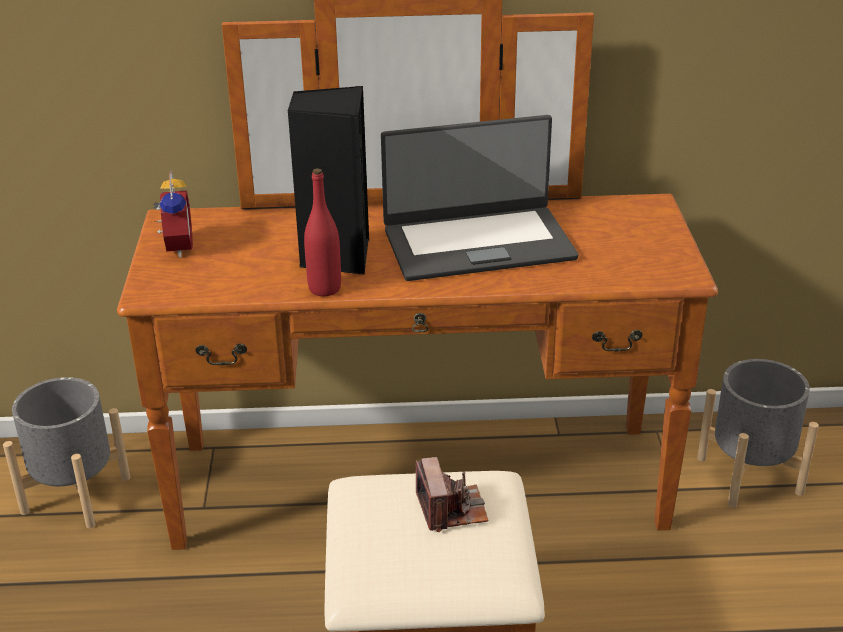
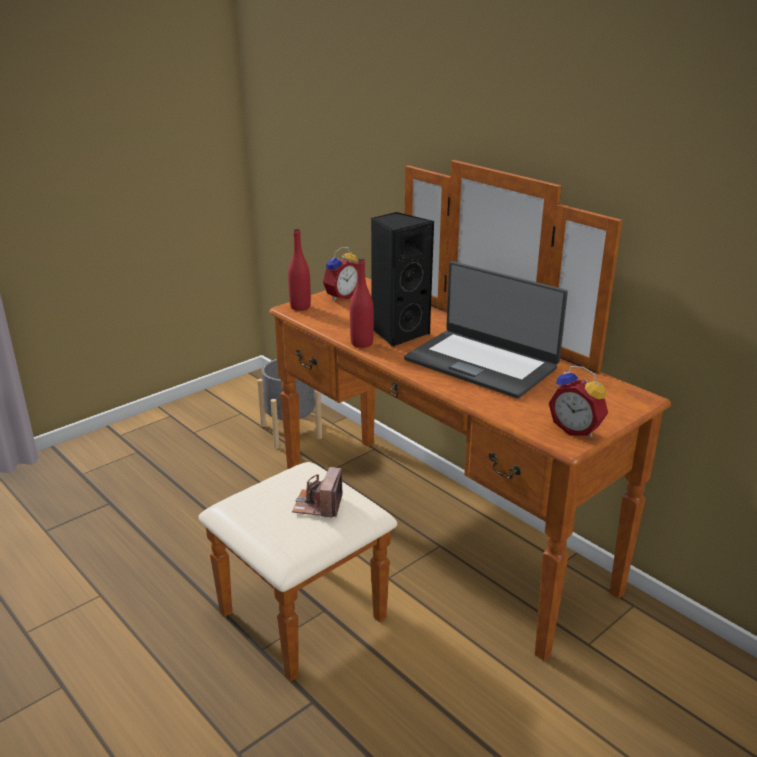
camera: 50 degrees right, 5 degrees down
(157, 286) = (300, 307): none -> red bottle
(451, 509) = (319, 505): camera -> camera turned 150 degrees clockwise
(669, 260) = (577, 429): none -> alarm clock
(749, 475) = (657, 676): grey planter -> none

